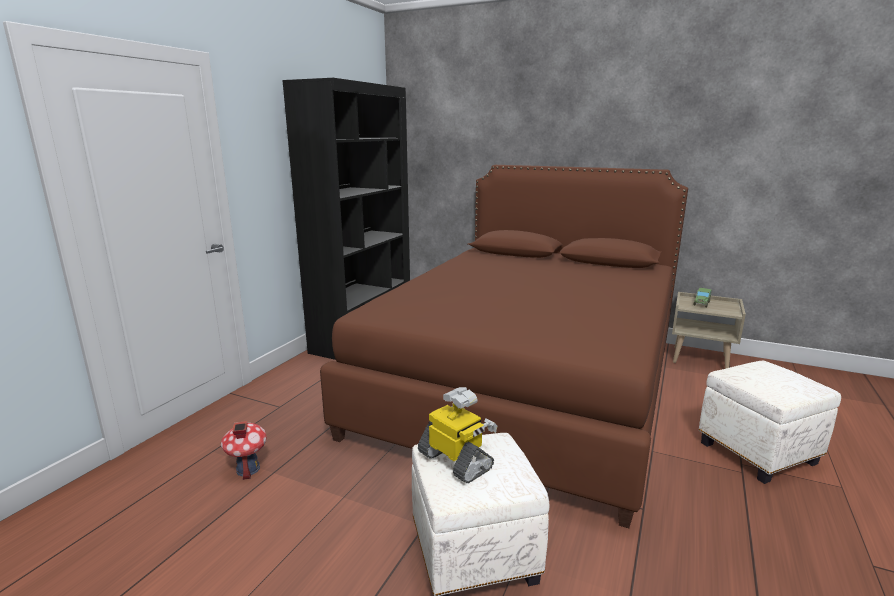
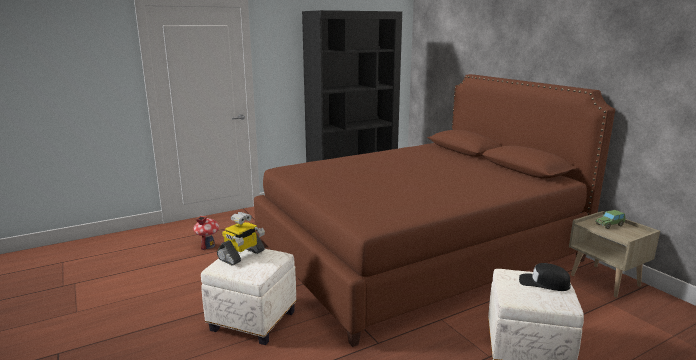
camera: 35 degrees right, 0 degrees up
(456, 461) = (242, 255): toy robot -> toy robot turned 45 degrees clockwise
(772, 373) = (543, 283): none -> black cap

